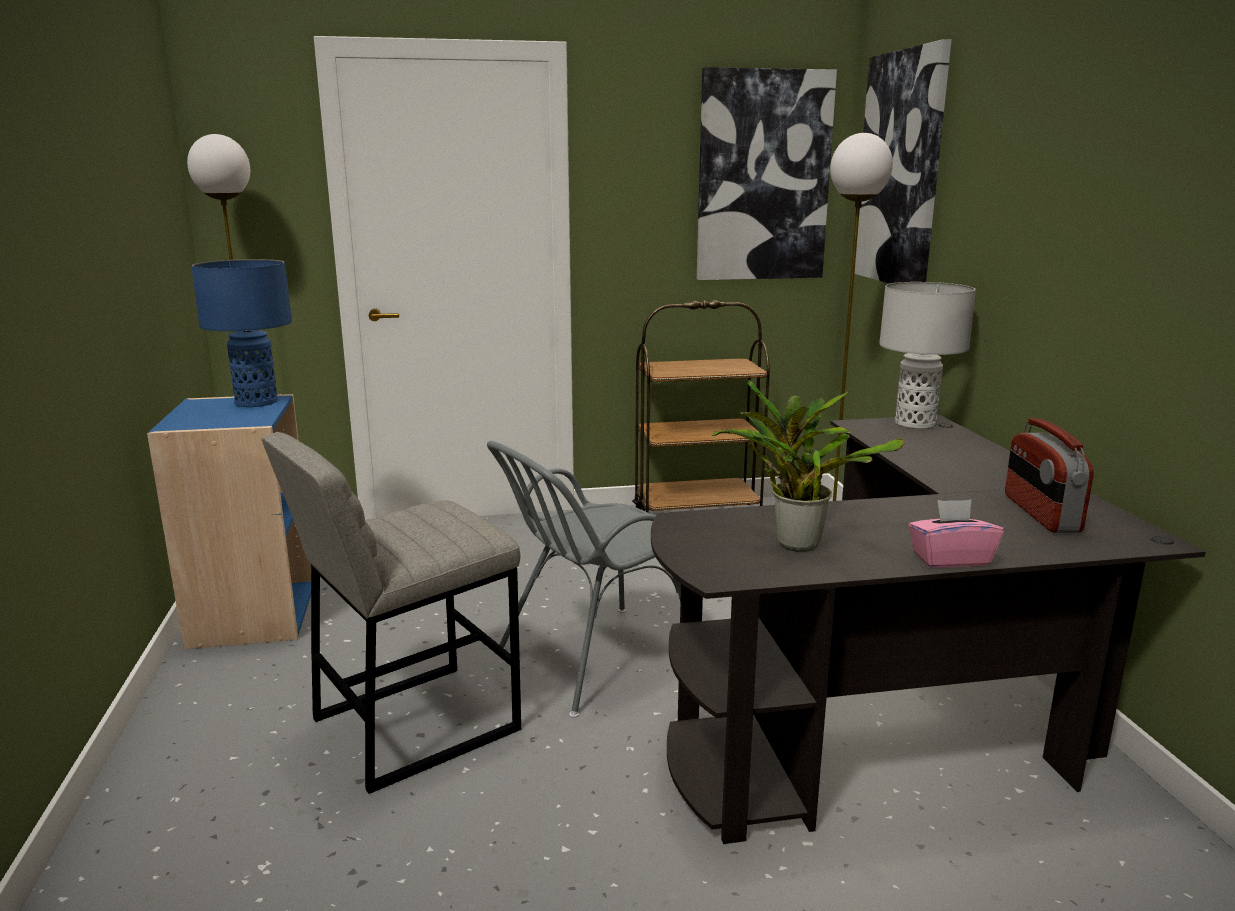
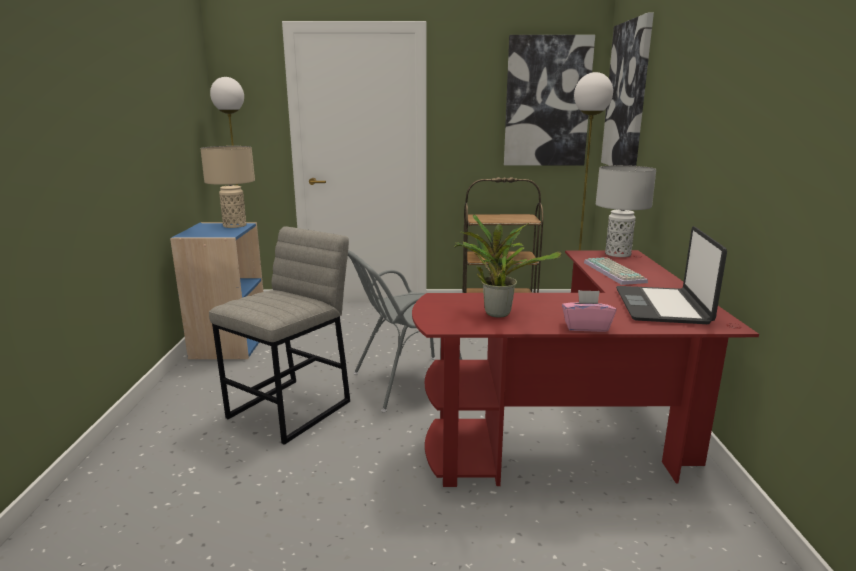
camera: 10 degrees right, 0 degrees up
(257, 402) = (235, 225): blue table lamp -> beige table lamp
(411, 726) = (292, 408): grey chair -> grey chair turned 150 degrees clockwise
(900, 709) = (581, 426): black desk -> red desk
(932, 456) = (615, 272): none -> keyboard
(1040, 513) = (662, 306): radio -> laptop

